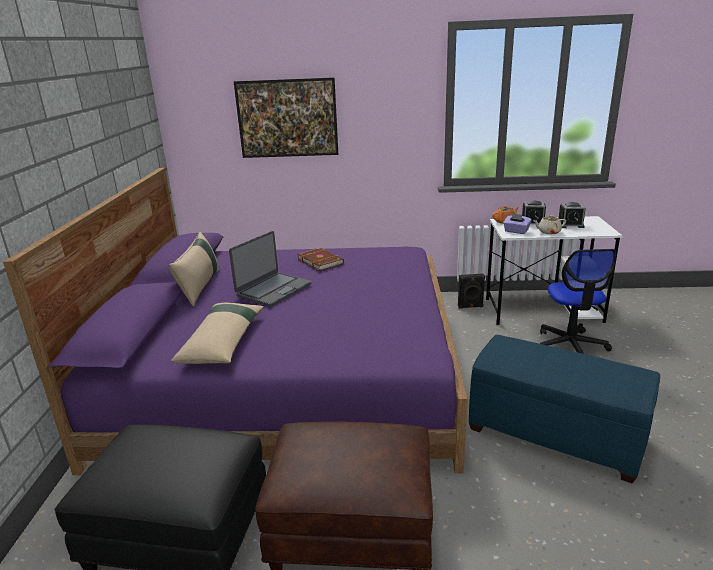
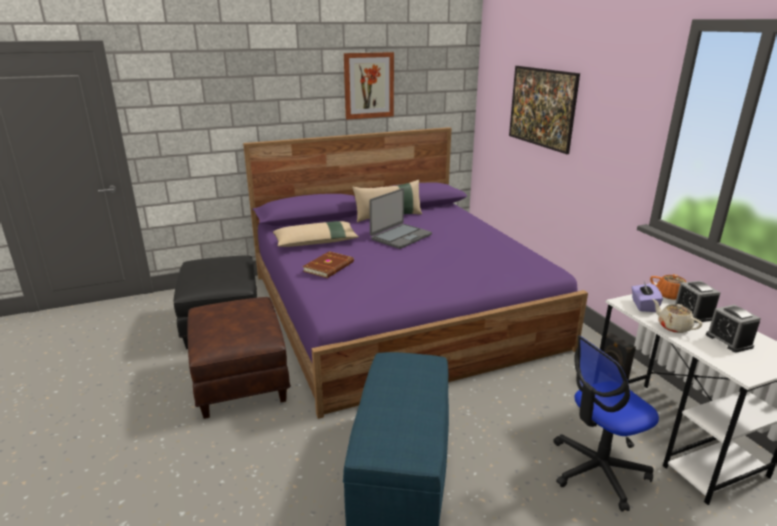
camera: 65 degrees right, 0 degrees up
(91, 129) = (368, 85): none -> picture
(273, 290) = (400, 237): laptop -> laptop turned 60 degrees counterclockwise
(321, 261) = (475, 240): brown book -> brown book (329, 267)

